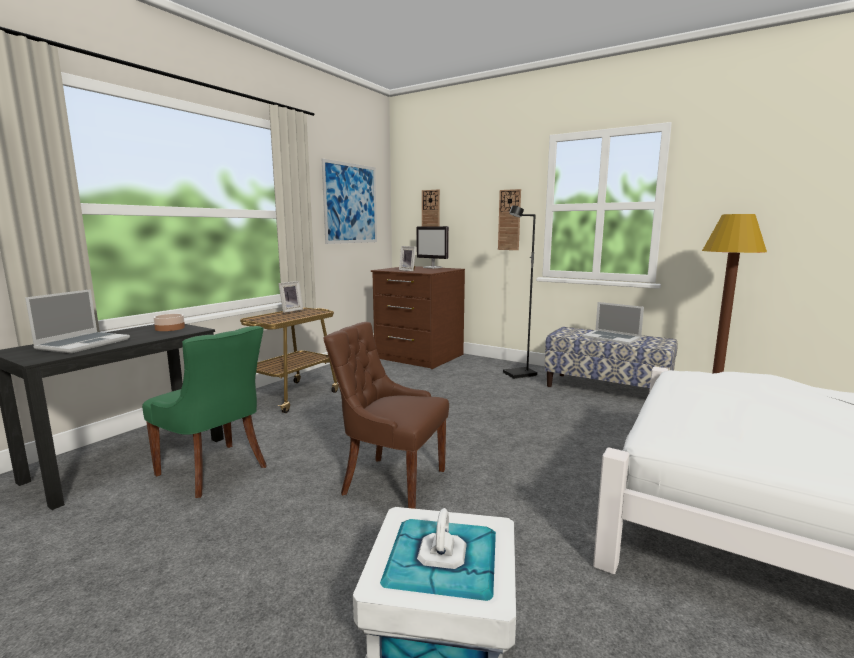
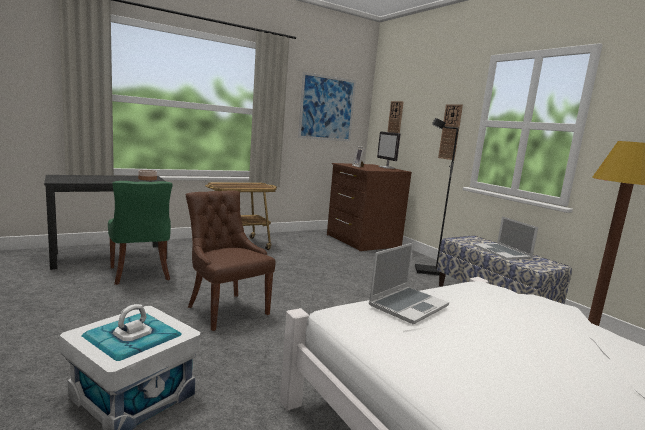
camera: 25 degrees right, 0 degrees up
(84, 344) = (90, 178): laptop -> laptop (408, 305)
(290, 310) = (249, 183): picture frame -> none

